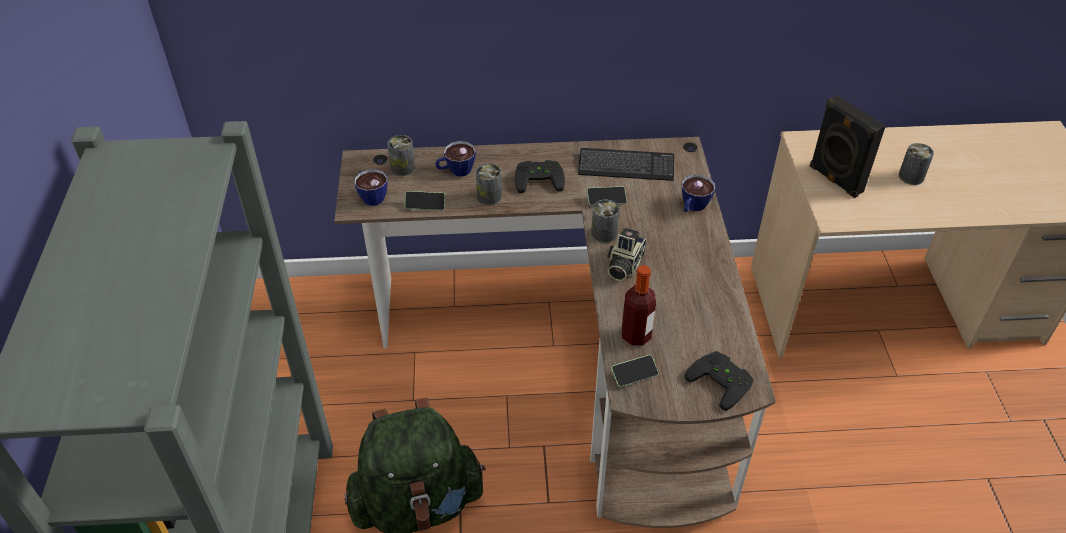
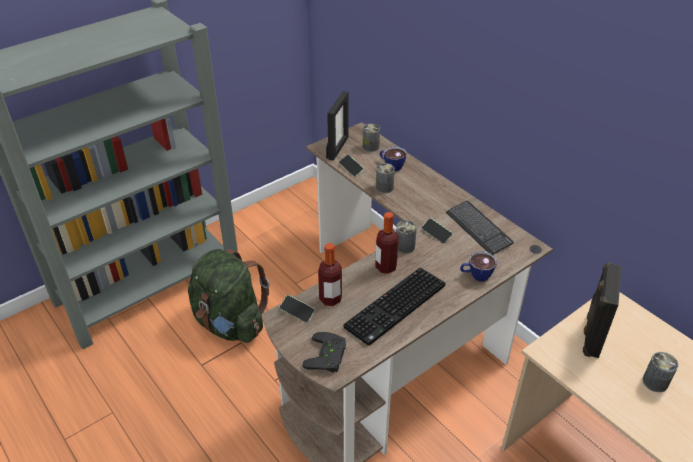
camera: 55 degrees right, 5 degrees down
(371, 195) = (337, 148): cup -> picture frame
(539, 178) = (423, 198): black game controller -> none
(623, 265) = (386, 267): camera -> bottle
(692, 290) = (396, 308): none -> keyboard

